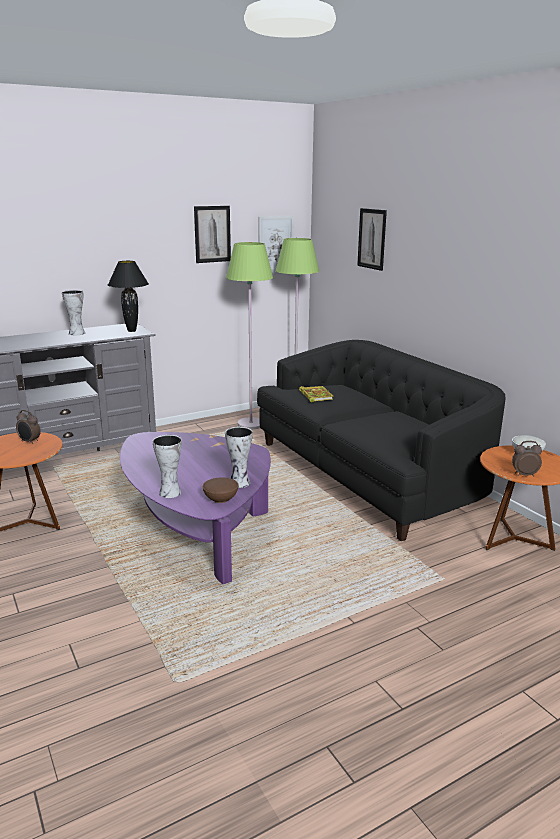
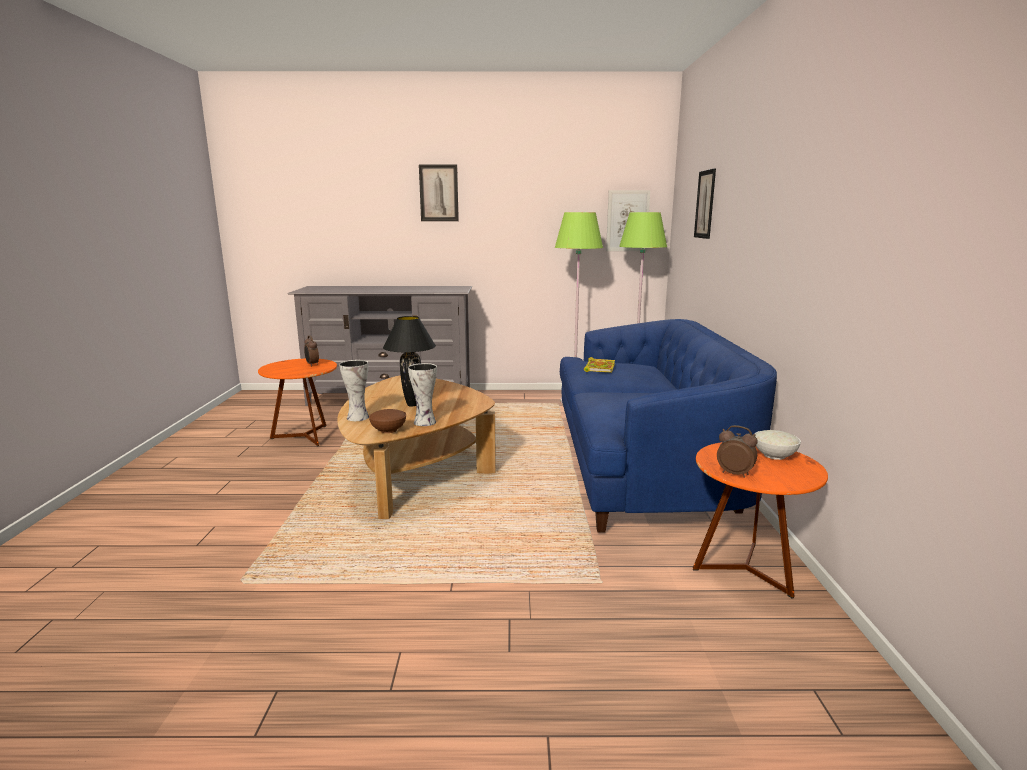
camera: 30 degrees right, 5 degrees down
(76, 333) = (408, 288): vase -> none
(131, 331) = (454, 289): black table lamp -> black table lamp (412, 405)
(196, 531) = (415, 472): purple coffee table -> brown coffee table
(212, 234) = (556, 206): picture -> picture (439, 193)
(368, 474) = (641, 464): black sofa -> blue sofa

